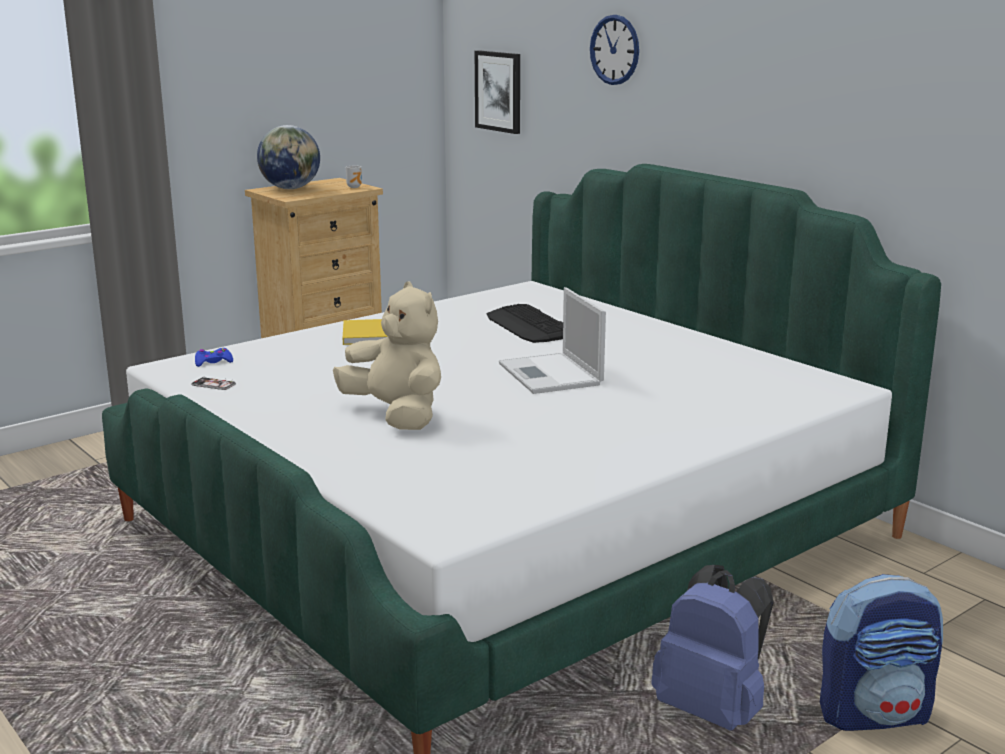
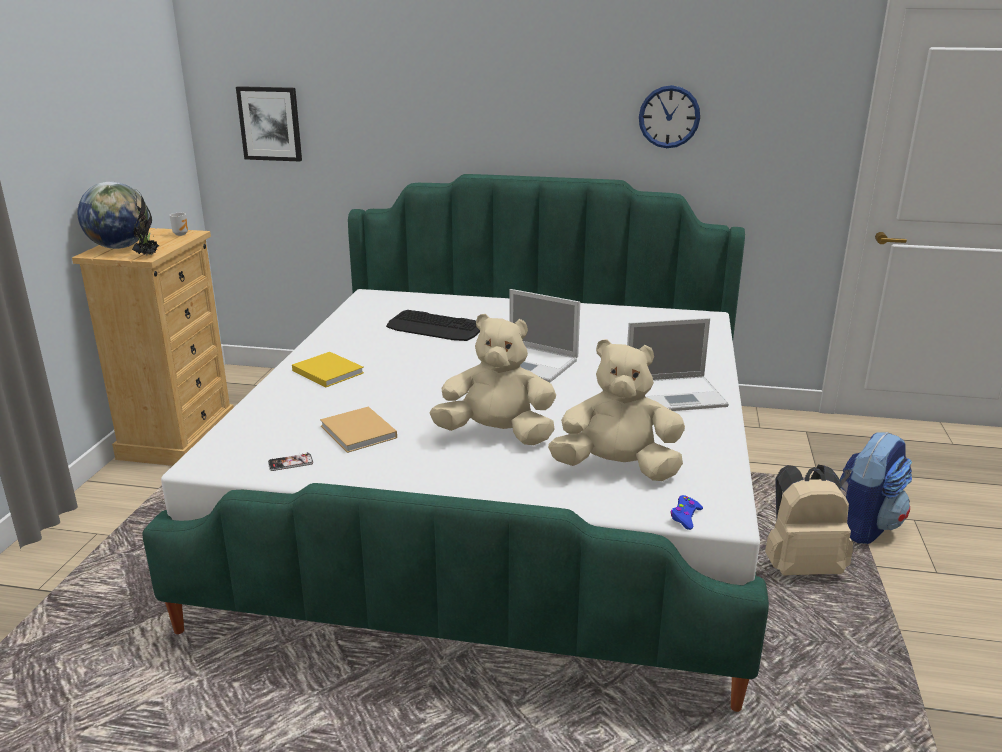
camera: 40 degrees left, 5 degrees up
(213, 362) = (242, 441): blue game controller -> blue game controller (685, 517)
(294, 197) = (148, 255): none -> potted plant
(298, 381) = (359, 433): none -> beige book
(437, 471) = (617, 468): none -> beige plush toy
(614, 50) = (413, 79): wall clock -> wall clock (669, 117)
(634, 439) = (676, 395): none -> laptop
(712, 710) = (800, 566): blue backpack -> beige backpack

